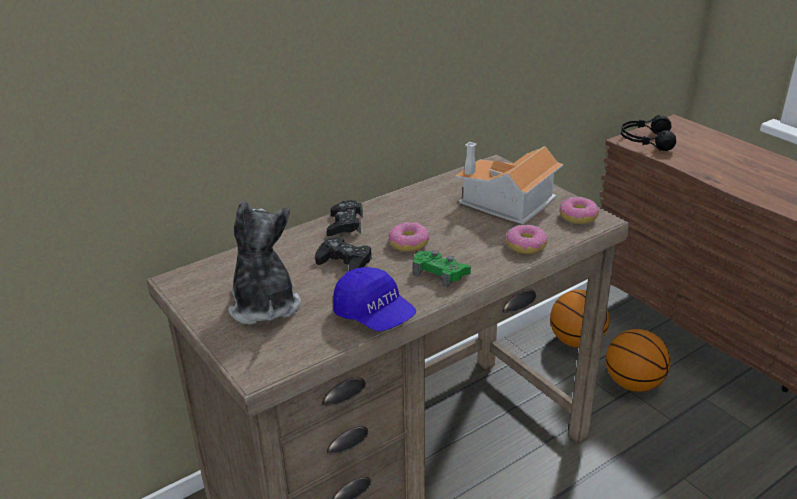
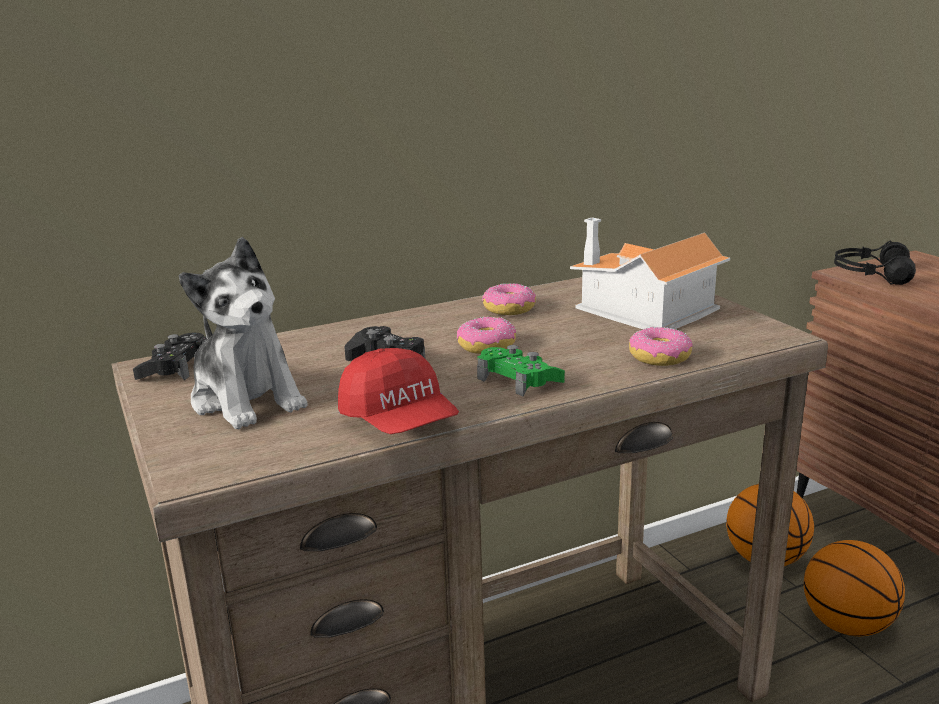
camera: 10 degrees right, 10 degrees down
(264, 305) = (247, 399): plush toy -> plush toy turned 150 degrees clockwise
(345, 225) = (406, 323): black game controller -> black game controller (175, 368)
(374, 315) = (399, 421): blue cap -> red cap
(578, 217) = (749, 330): donut -> donut (509, 309)

